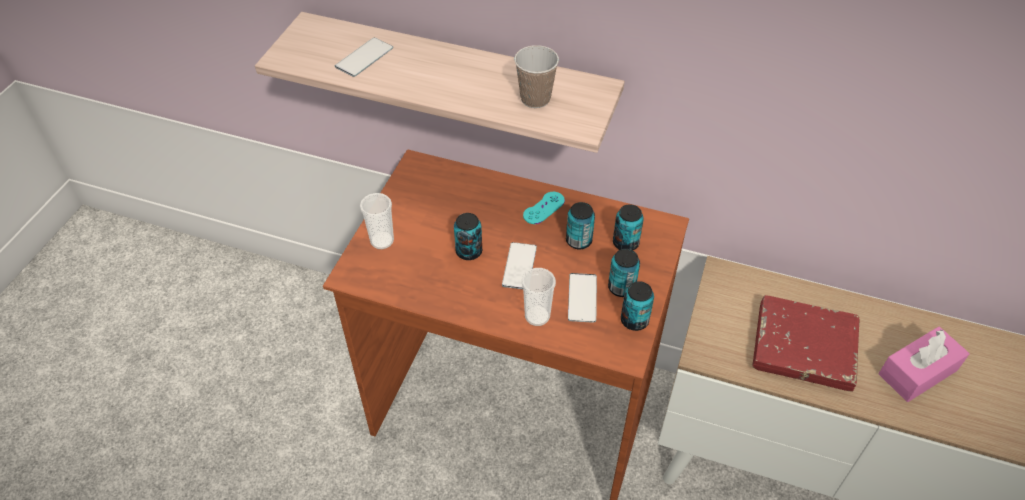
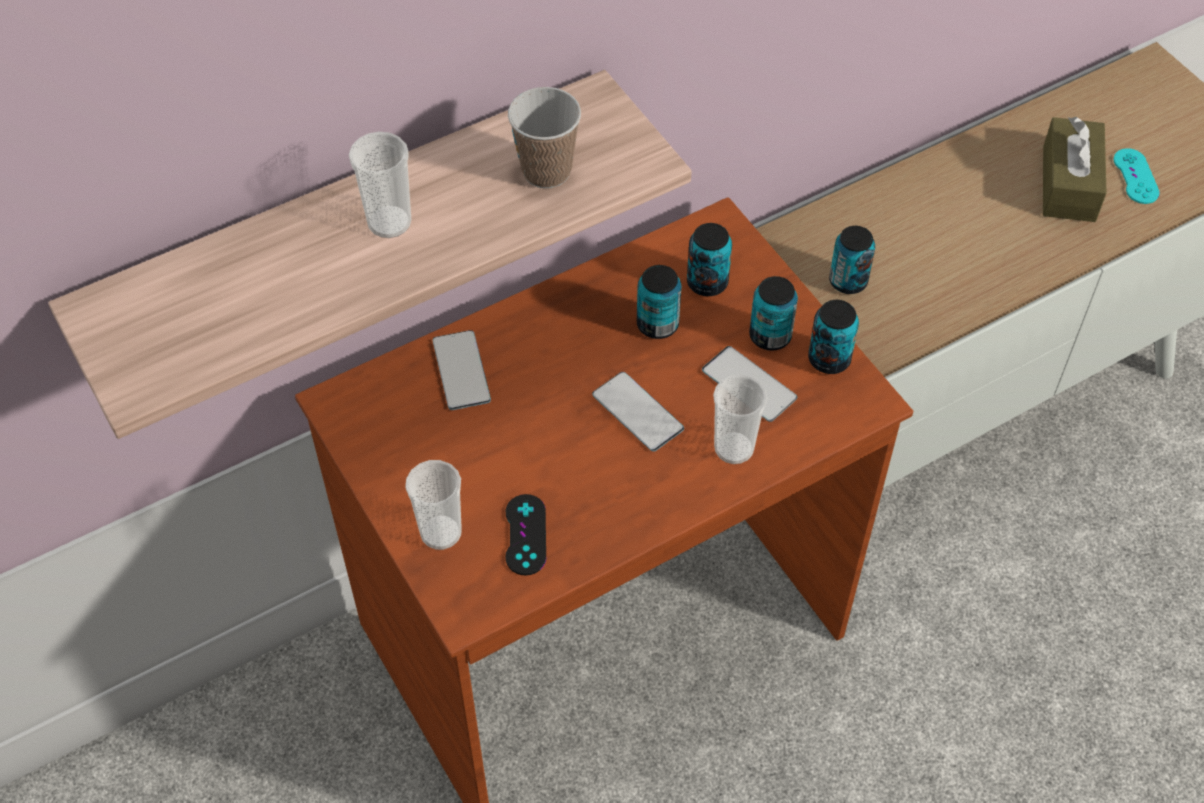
camera: 50 degrees left, 5 degrees up
(364, 57) = (253, 291): phone -> phone (461, 370)
(409, 270) = (525, 535): none -> black game controller
(446, 71) = (389, 222): none -> cup
(469, 251) = (560, 448): can -> can (848, 281)
(544, 208) = (567, 321): turquoise game controller -> turquoise game controller (1135, 176)
(804, 347) = (955, 248): red book -> none
(917, 372) = (1068, 184): pink tissue box -> brown tissue box

